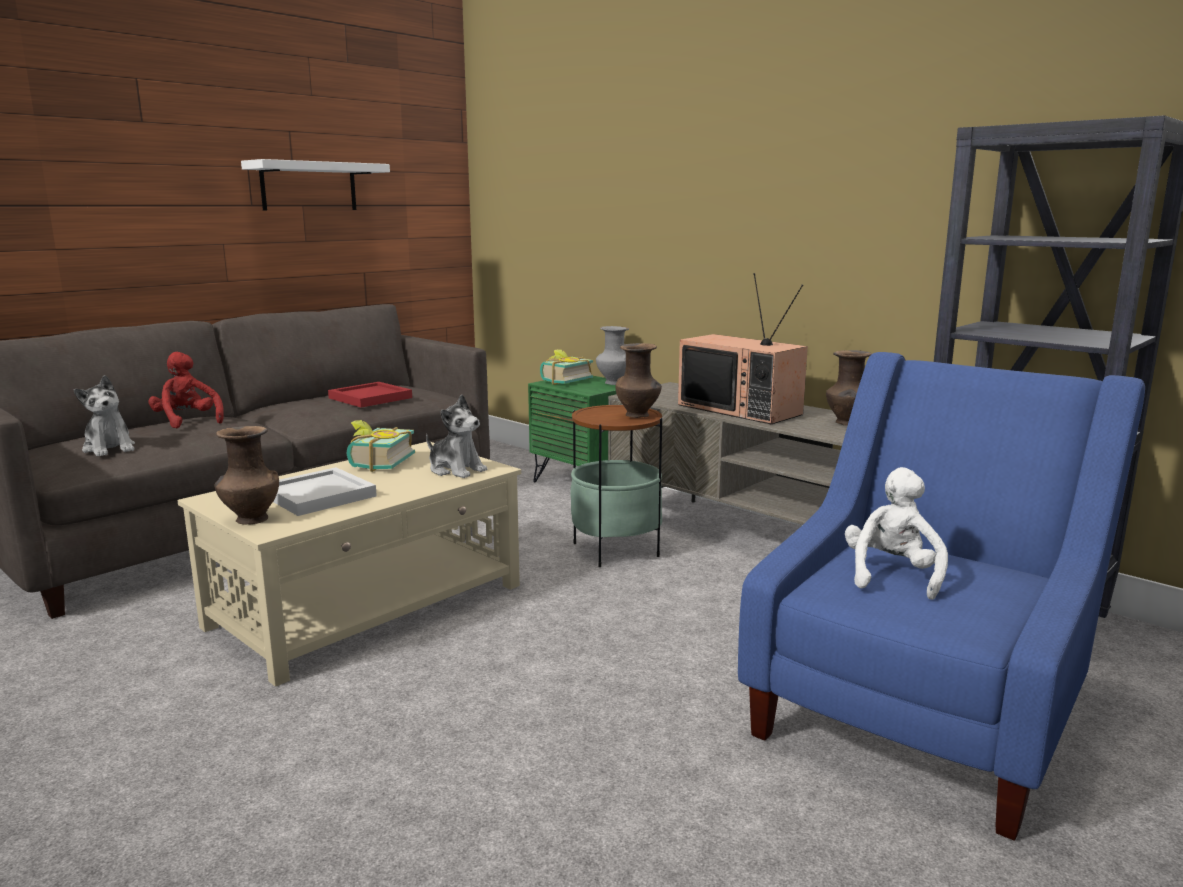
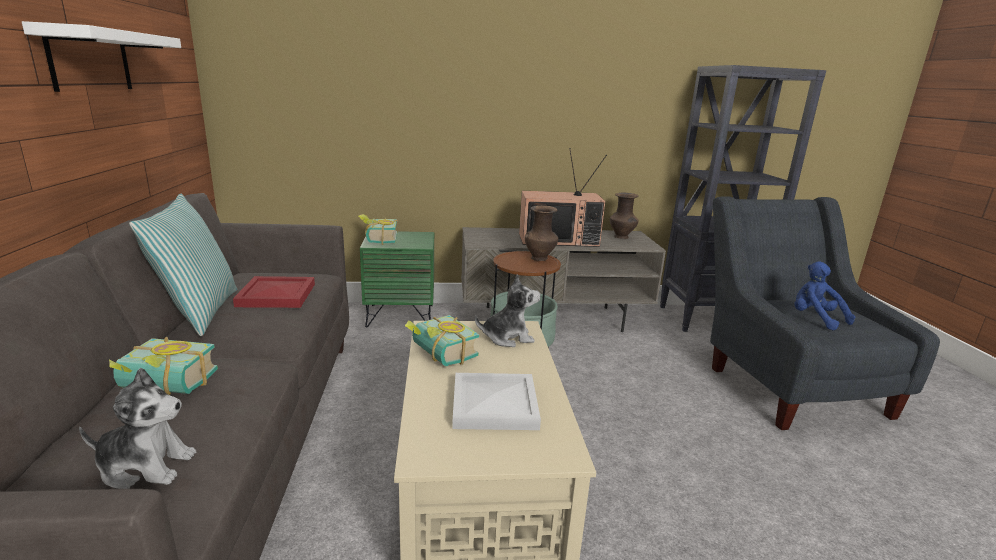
camera: 50 degrees left, 5 degrees up
(187, 421) = (164, 388): red plush toy -> book
(250, 519) = (521, 455): brown vase -> none
(308, 397) = (198, 312): none -> pillow
(613, 383) = (416, 235): grey vase -> none
(892, 575) = (815, 318): white plush toy -> blue plush toy
(922, 713) = (785, 382): blue armchair -> grey armchair

